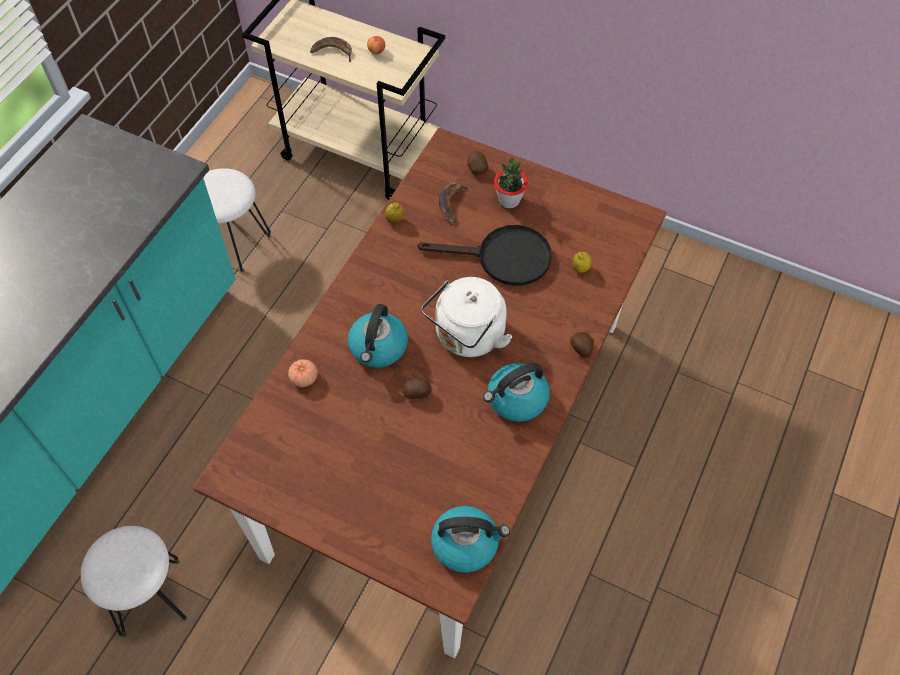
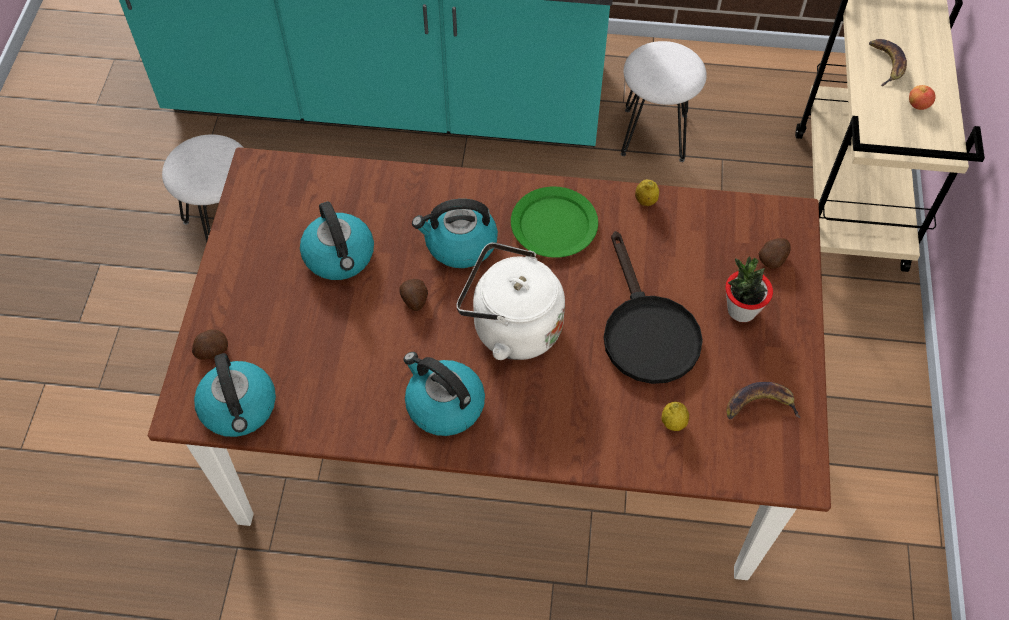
camera: 70 degrees right, 0 degrees up
(304, 378) = (393, 191): tomato -> none
(352, 434) = (340, 257): none -> kettle
(388, 282) = (553, 224): none -> green plate
(452, 204) = (702, 250): banana -> banana (760, 405)
(581, 349) = (546, 458): potato -> potato (212, 351)

